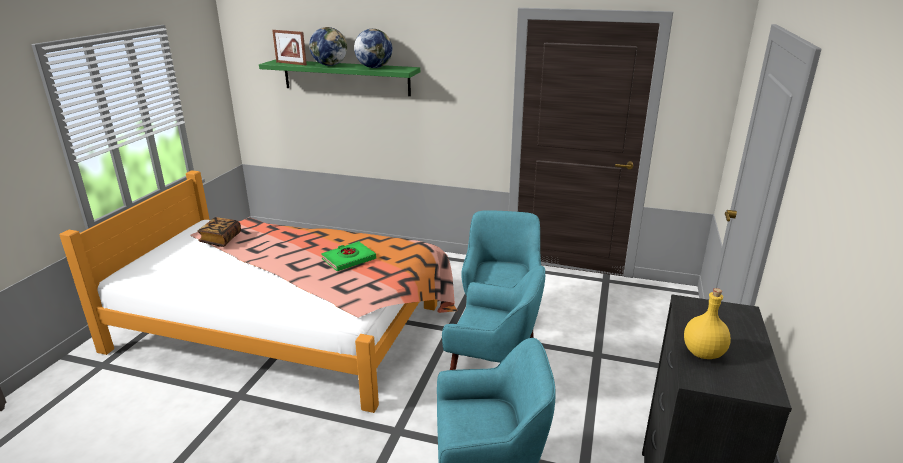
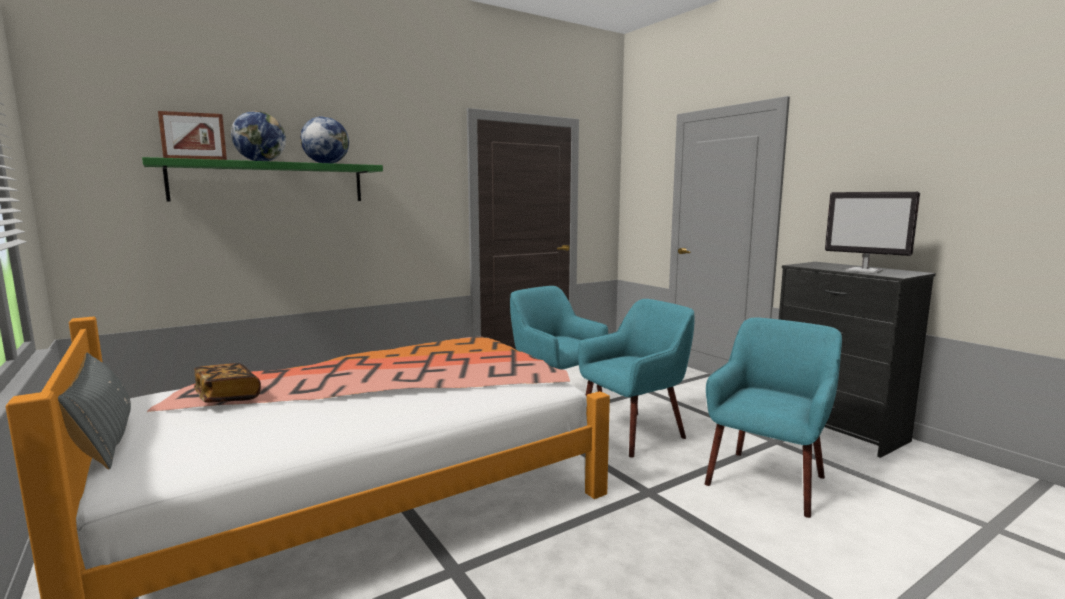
camera: 50 degrees left, 15 degrees down
(158, 245) = (103, 439): none -> grey pillow
(348, 259) = (446, 360): green book -> none
(704, 353) = (865, 271): yellow bottle -> monitor

